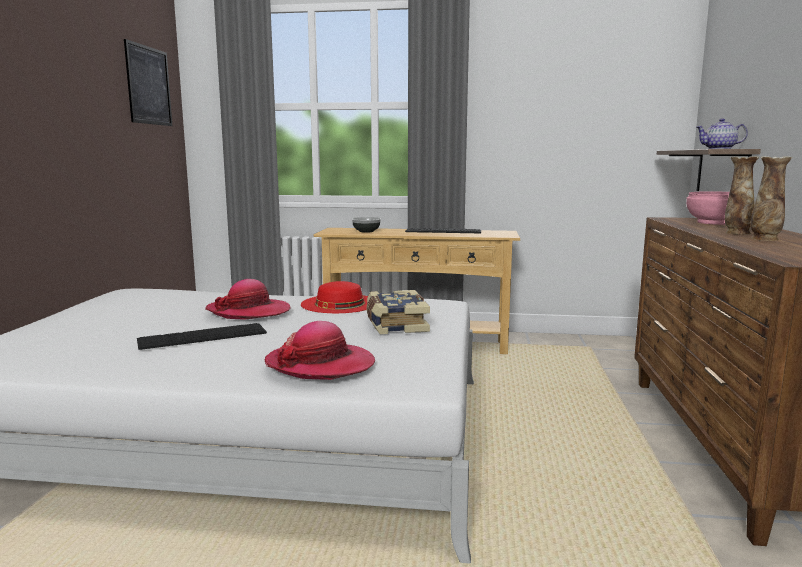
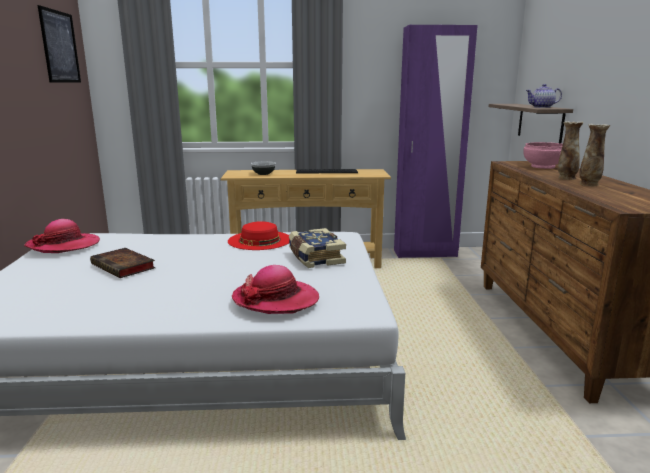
camera: 10 degrees left, 5 degrees up
(169, 322) = (124, 267): none -> book
(203, 336) = (163, 279): keyboard -> none
(249, 312) = (189, 253): hat -> hat (64, 245)
(571, 341) = (425, 253): none -> purple wardrobe

